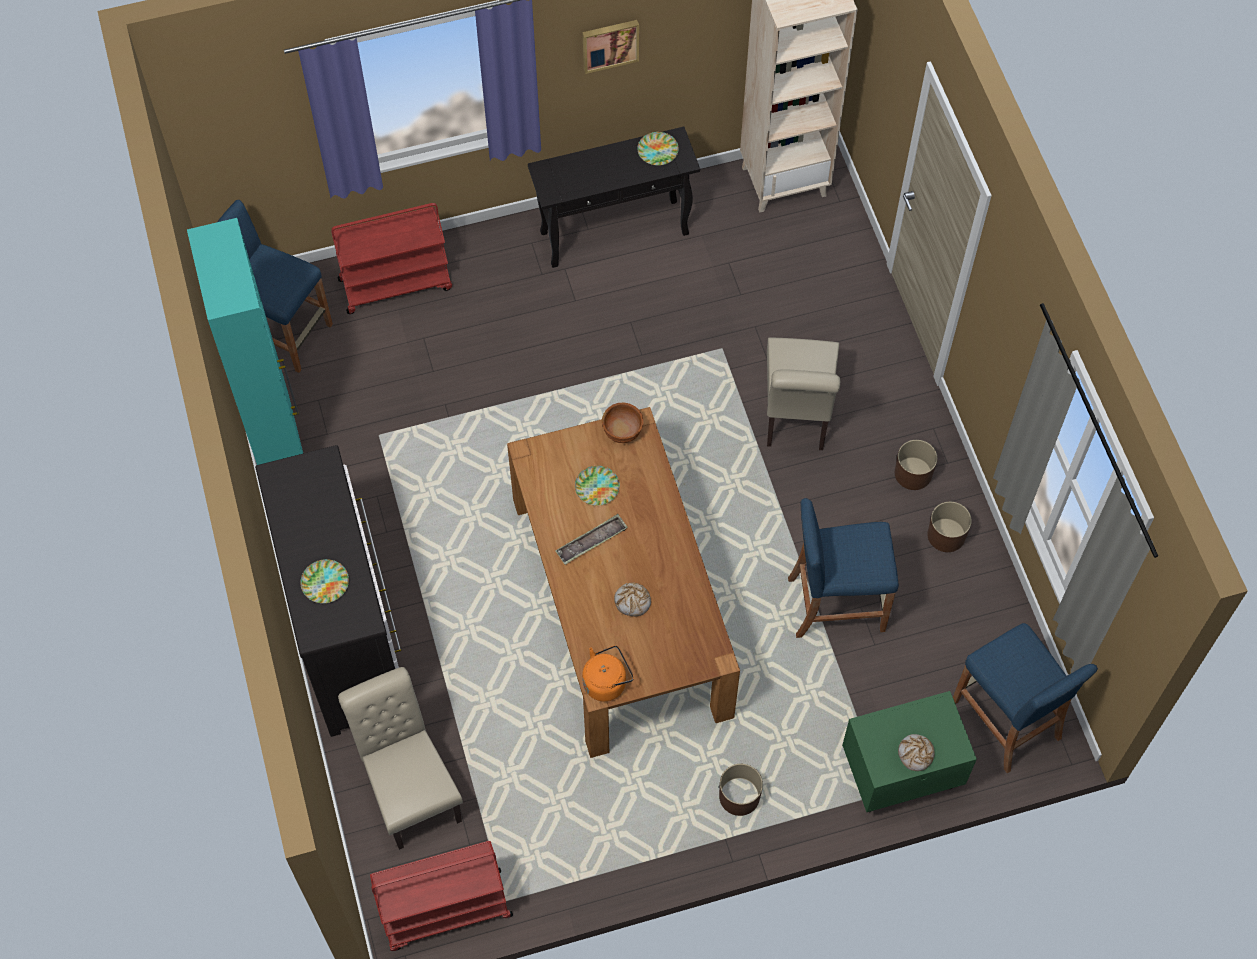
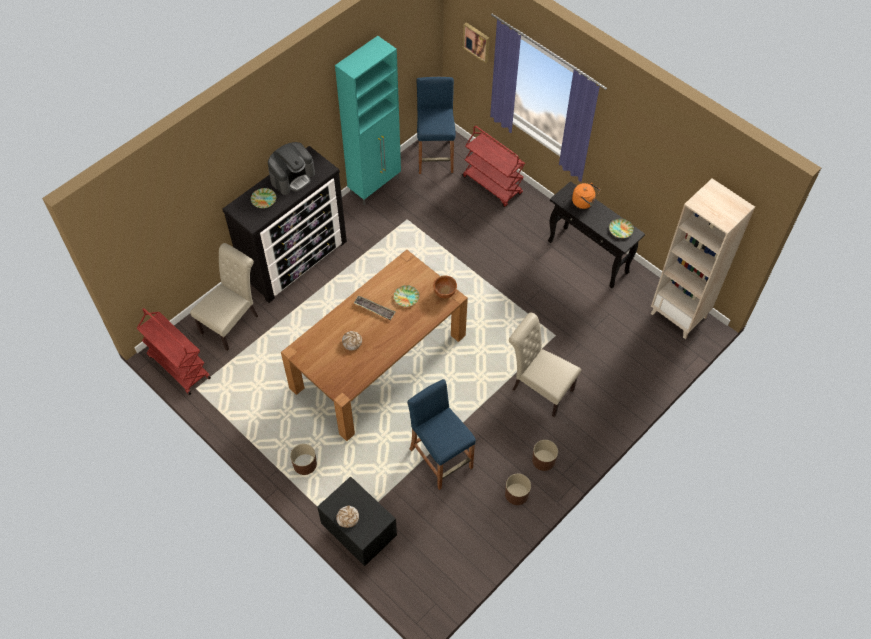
camera: 60 degrees right, 5 degrees down
(307, 519) = (292, 177): none -> coffee machine
(607, 682) = (301, 352): orange kettle -> orange kettle (584, 202)
(610, 44) = (634, 155): picture -> picture (477, 42)
(796, 417) = (539, 388): beige chair -> beige chair turned 60 degrees clockwise
(899, 775) = (359, 535): green nightstand -> black nightstand
(1005, 719) = (423, 575): blue stool -> none

